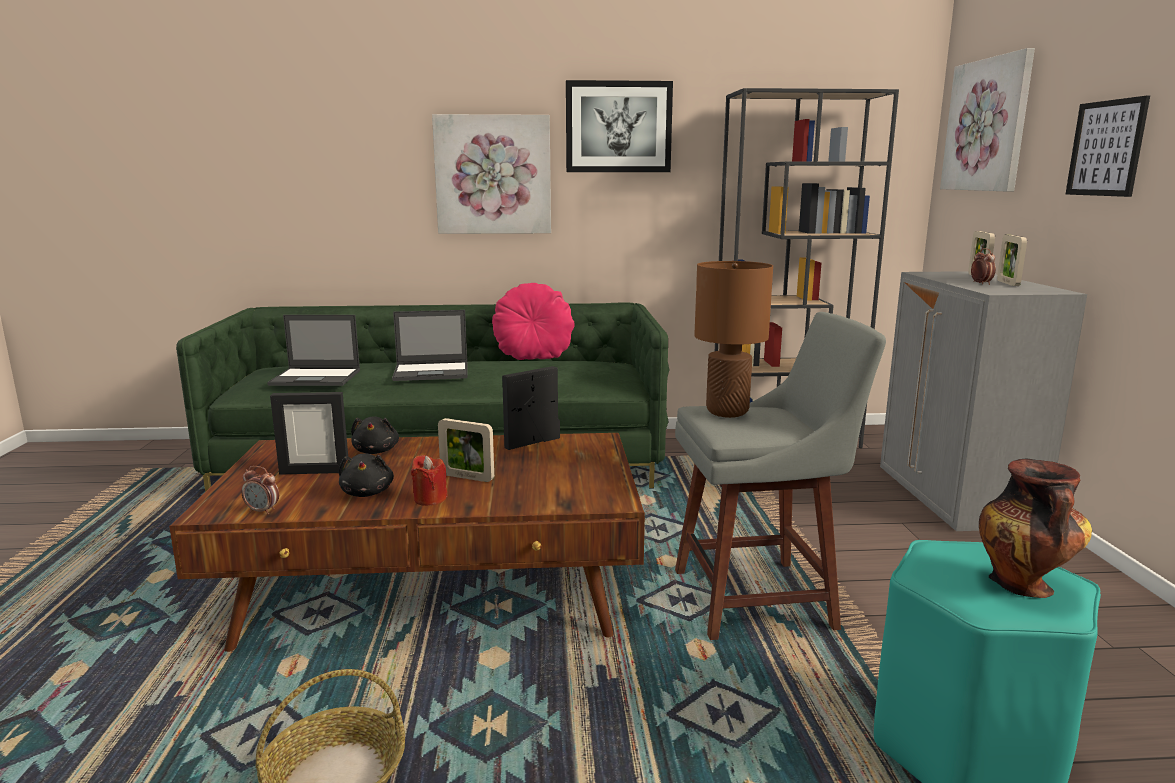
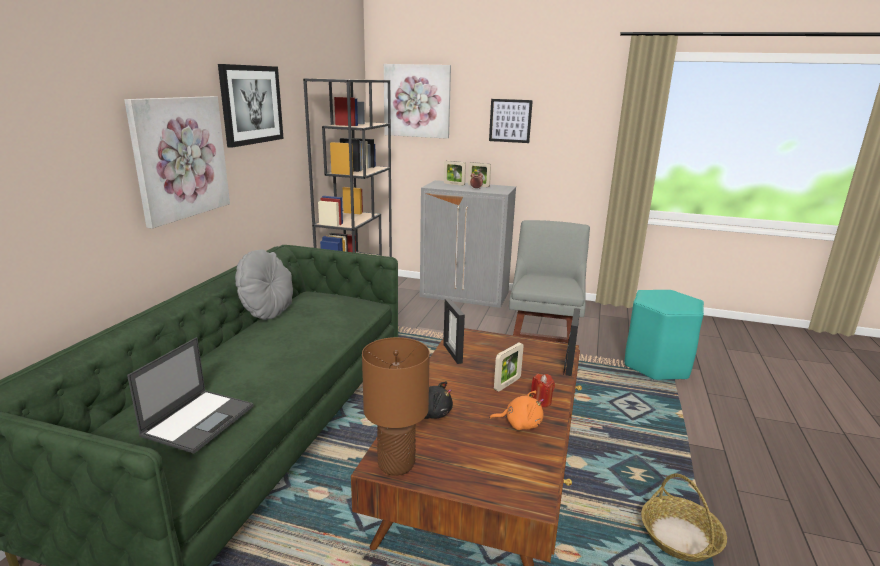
camera: 70 degrees left, 5 degrees up
(263, 511) = (540, 472): alarm clock -> none
(315, 471) = (463, 445): picture frame -> picture frame (569, 365)
(367, 493) = (520, 424): black plush toy -> orange plush toy
(432, 372) = (264, 357): laptop -> none
(534, 358) = (268, 313): pink pillow -> grey pillow
(727, 414) = (538, 285): brown table lamp -> brown table lamp (397, 467)
(1023, 586) = (676, 298): vase -> none

